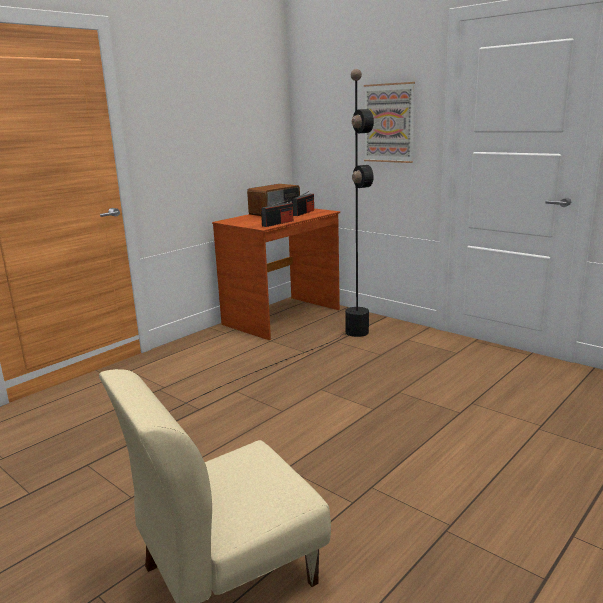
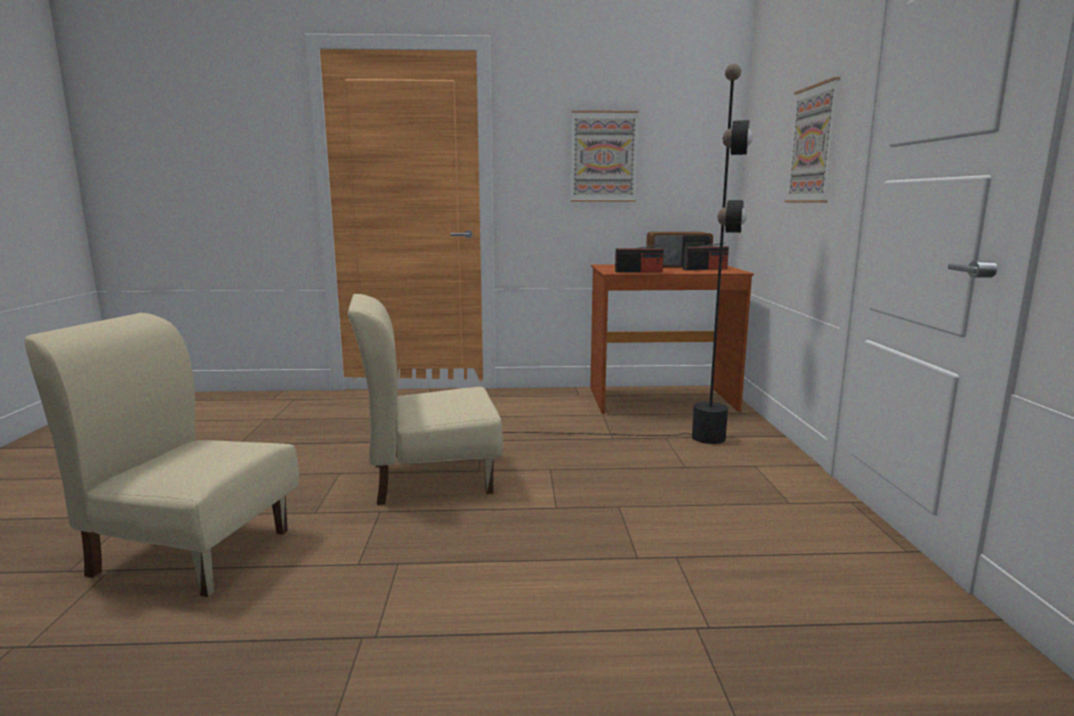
camera: 45 degrees right, 5 degrees down
(208, 129) = (603, 157): none -> picture
(264, 431) = (430, 478): none -> beige chair

